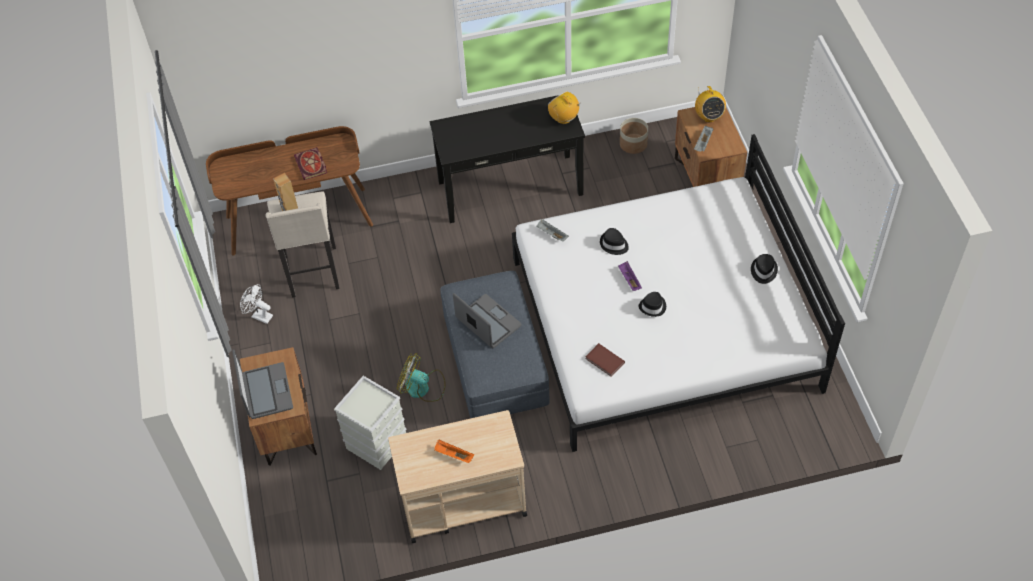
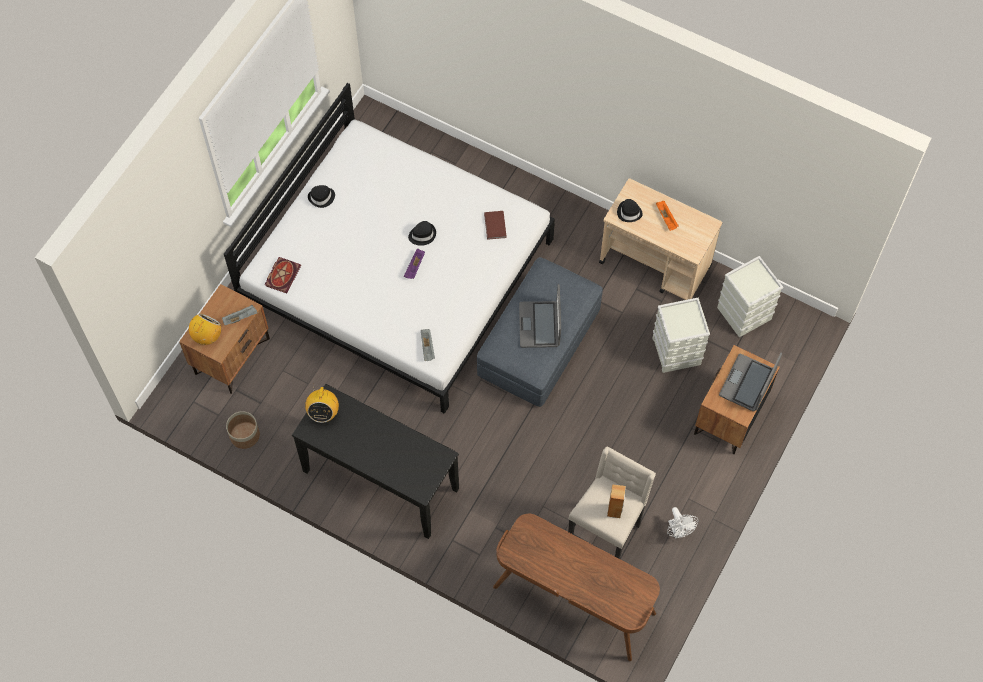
camera: 140 degrees left, 10 degrees up
(312, 165) = (556, 550): book -> book (282, 275)
(346, 523) = (743, 313): none -> grey storage box
(422, 388) = (608, 365): fan -> none
(614, 244) = (394, 302): black hat -> black hat (629, 212)

